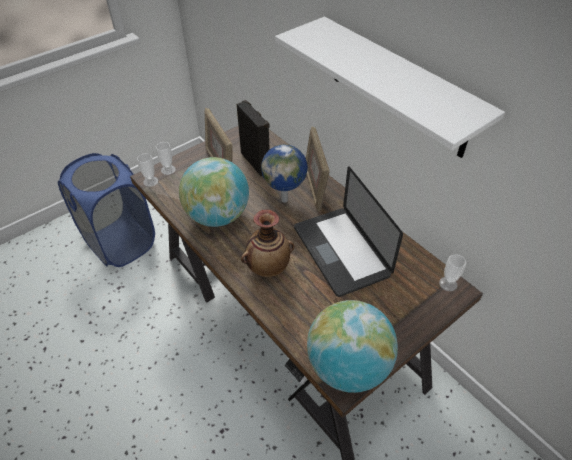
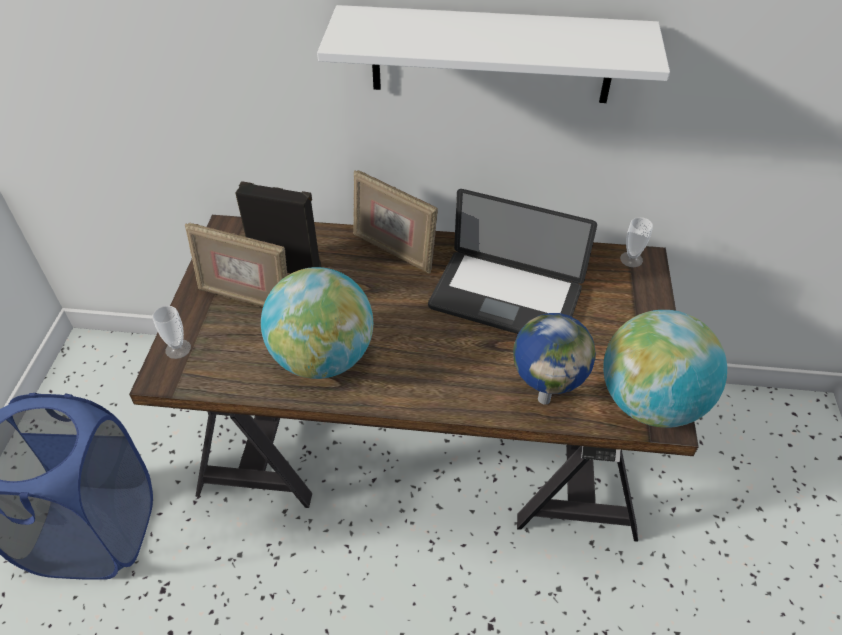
camera: 45 degrees left, 0 degrees up
(150, 181) = (172, 380): cup -> none
(268, 267) = (455, 370): vase -> none
(285, 199) = (378, 285): globe -> globe (544, 398)

